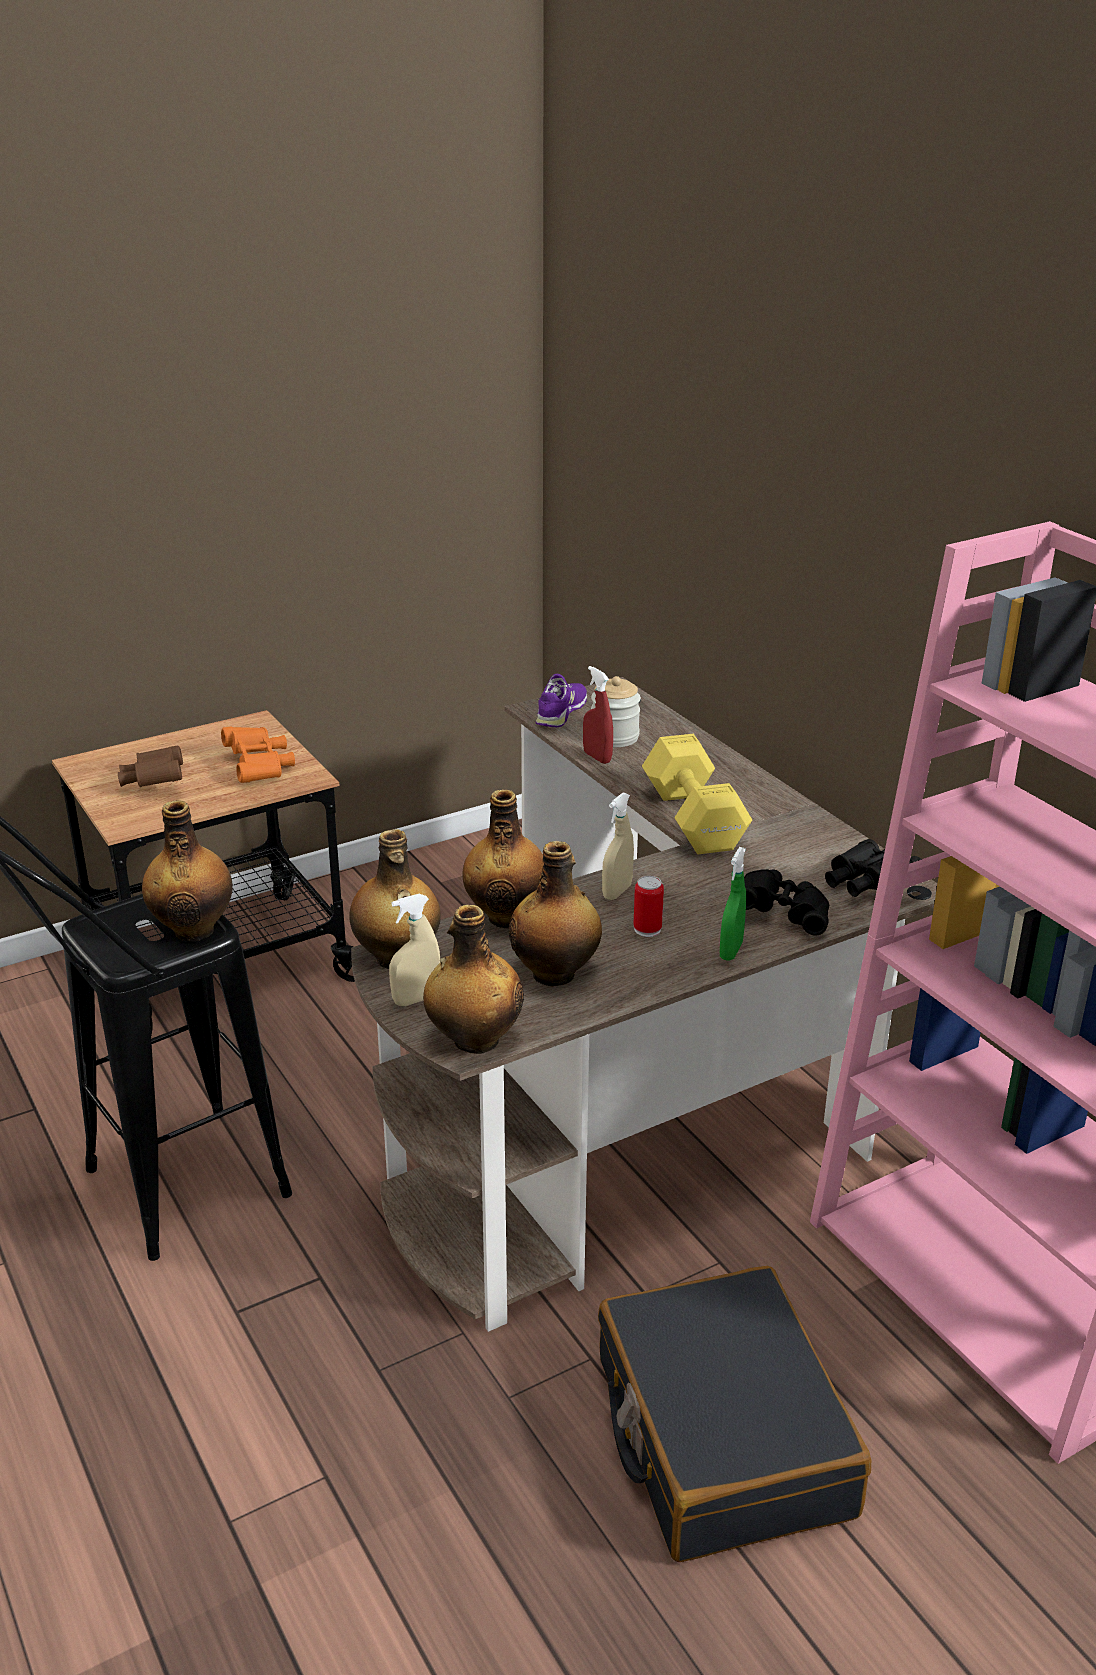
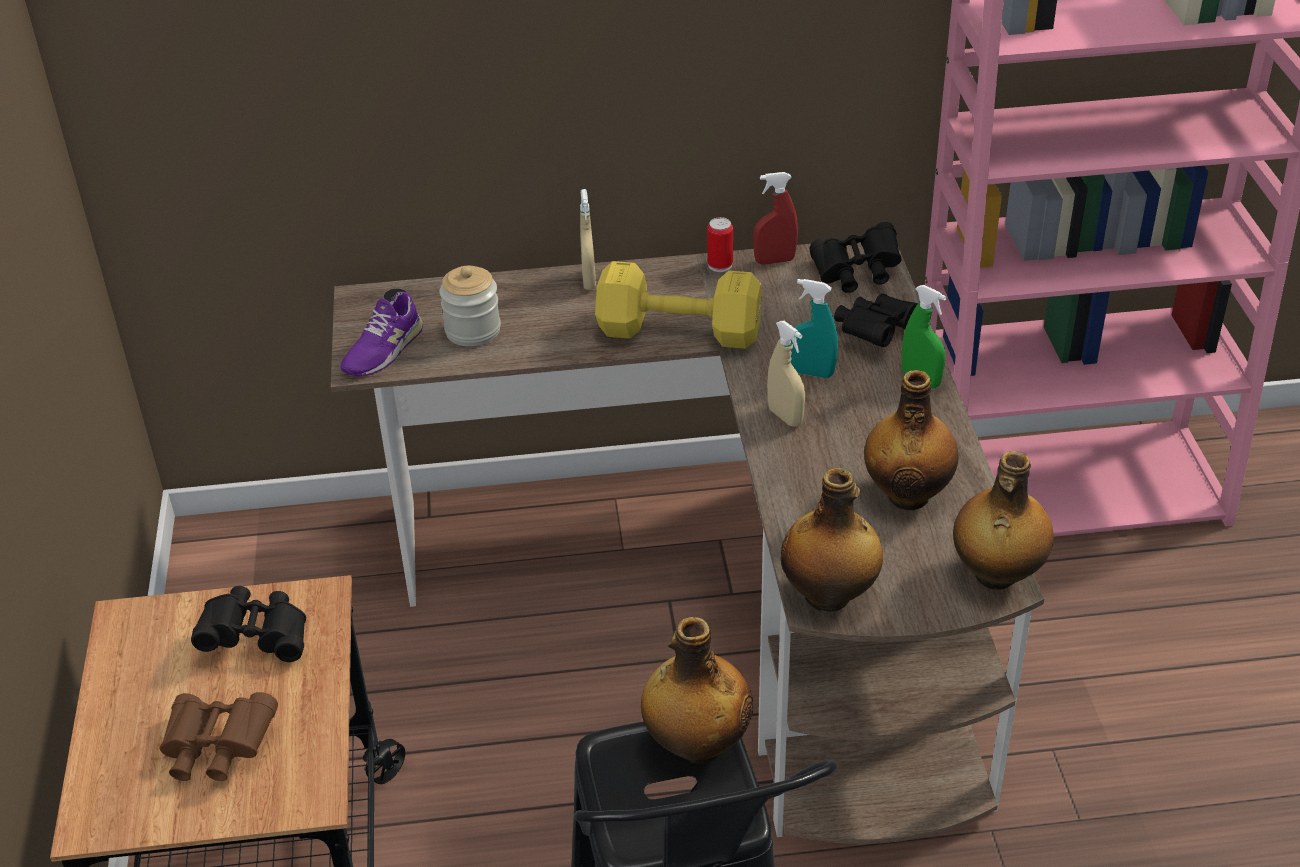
camera: 65 degrees left, 10 degrees up
(259, 767) = (257, 638): orange binoculars -> black binoculars
(416, 999) = (910, 598): beige spray bottle -> beige spray bottle (589, 280)
(507, 916) = (789, 499): bottle -> none
(561, 712) = (383, 349): purple shoe -> purple shoe turned 105 degrees counterclockwise
(597, 757) = (508, 354): red spray bottle -> red spray bottle (774, 261)
(647, 929) = (860, 417): can -> can (720, 265)
(691, 892) = (811, 373): none -> turquoise spray bottle
(721, 1436) = (1161, 695): black suitcase -> none

